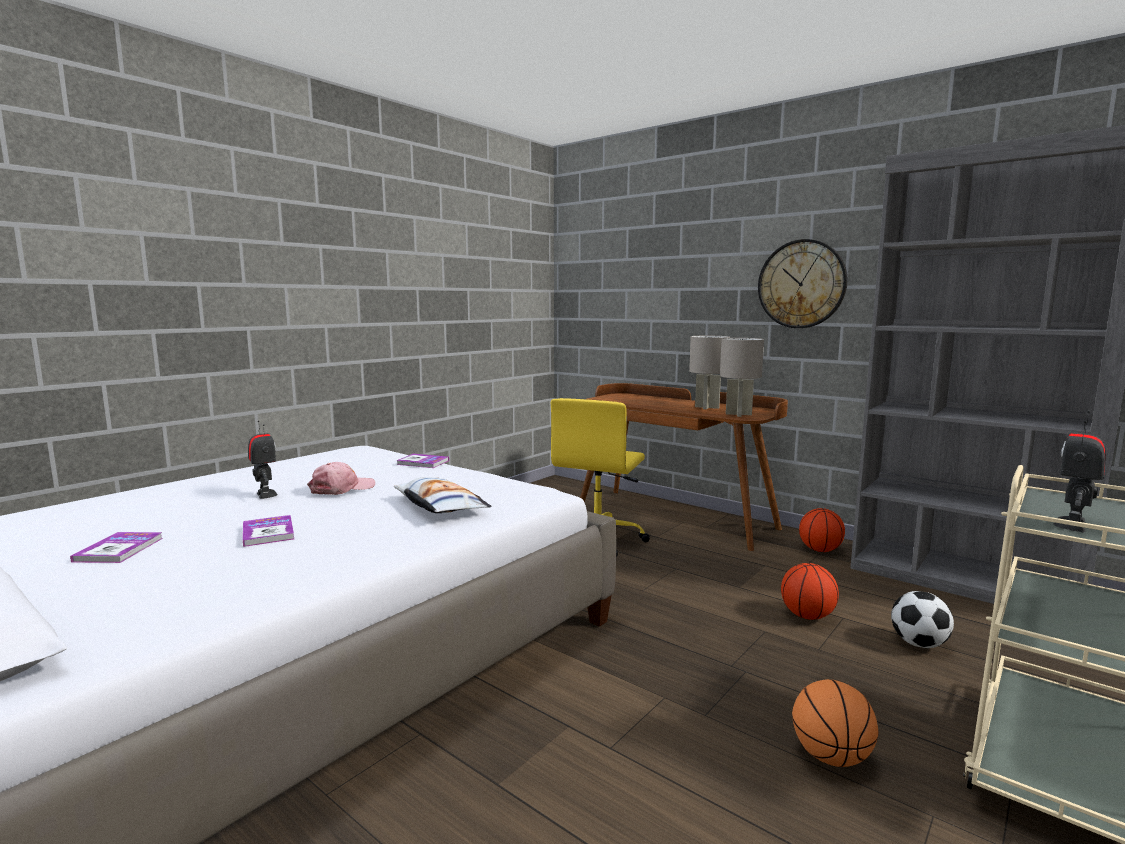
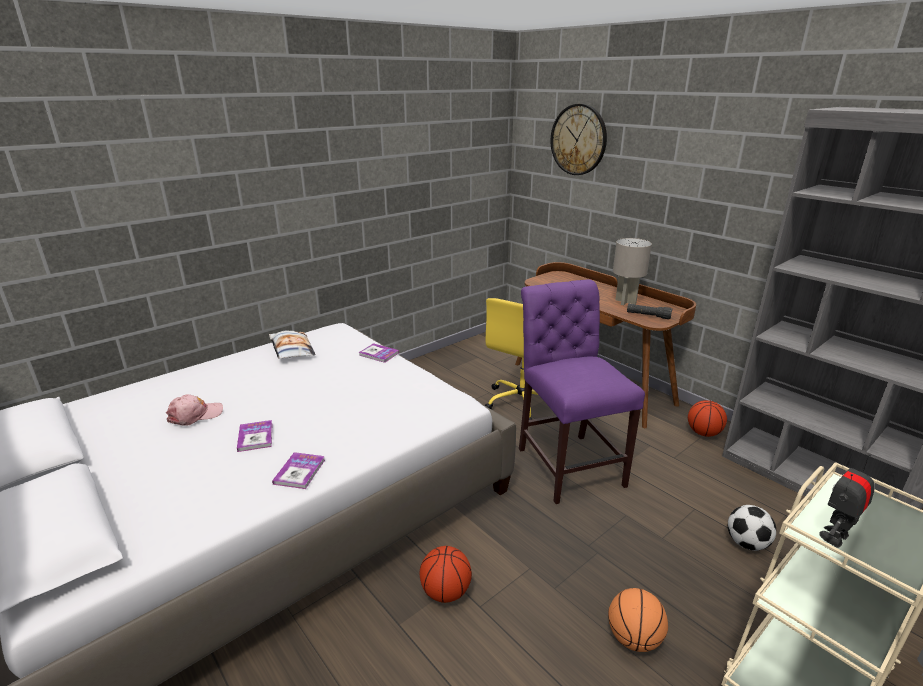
camera: 10 degrees right, 15 degrees up
(119, 549) = (161, 445): book -> book (299, 471)
(265, 495) = (260, 388): toy robot -> none
(342, 488) = (314, 385): pink cap -> pink cap (195, 415)
(440, 505) = (377, 416): pillow -> pillow (291, 349)
(673, 588) = (567, 462): none -> purple chair
(738, 414) = (648, 316): grey table lamp -> black flashlight
(801, 284) = (724, 201): wall clock -> wall clock (578, 140)
(807, 616) = (665, 503): basketball -> basketball (446, 592)

